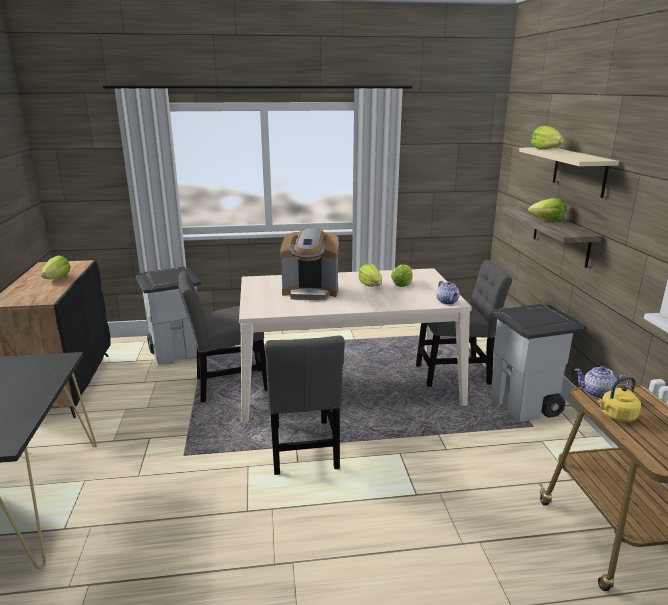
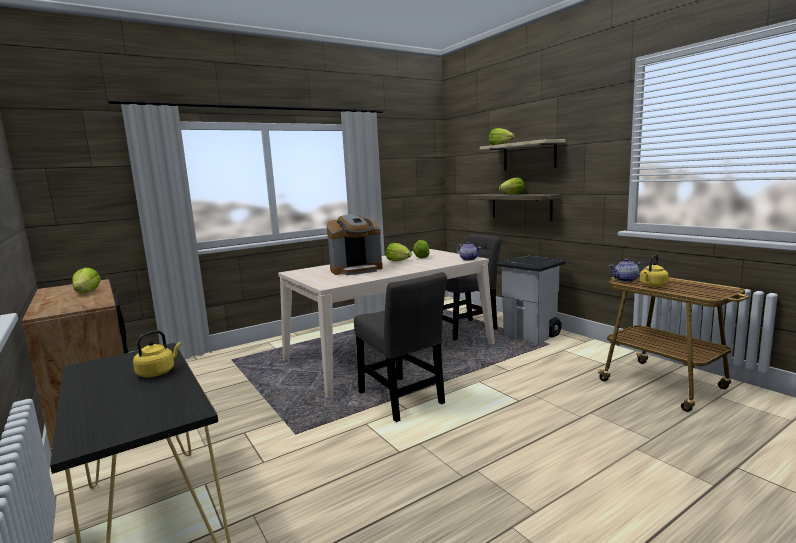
camera: 25 degrees left, 10 degrees down
(34, 387) = (158, 372): none -> yellow kettle
(177, 352) = (204, 368): grey trash can -> none
(227, 385) = (284, 378): grey chair -> none

